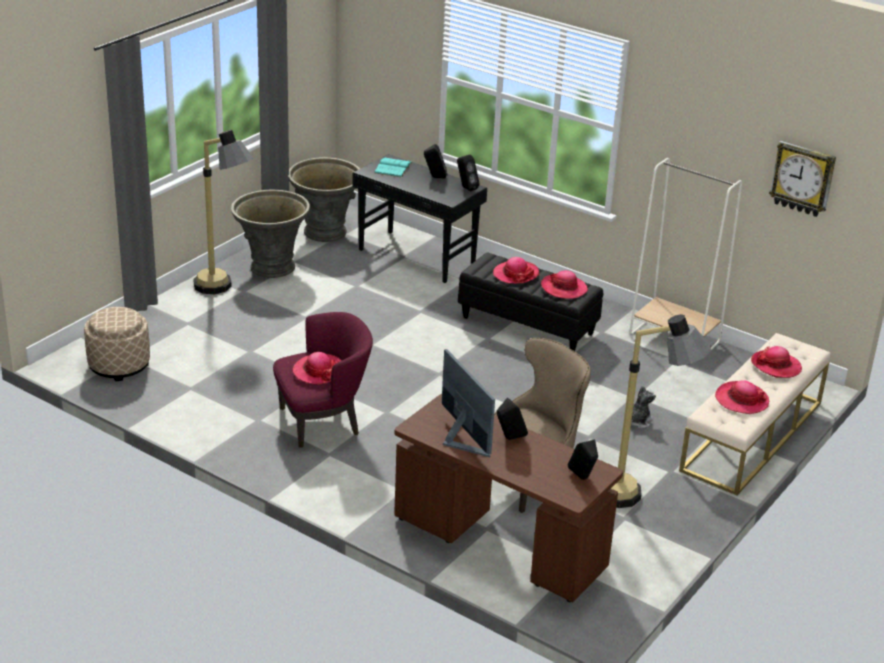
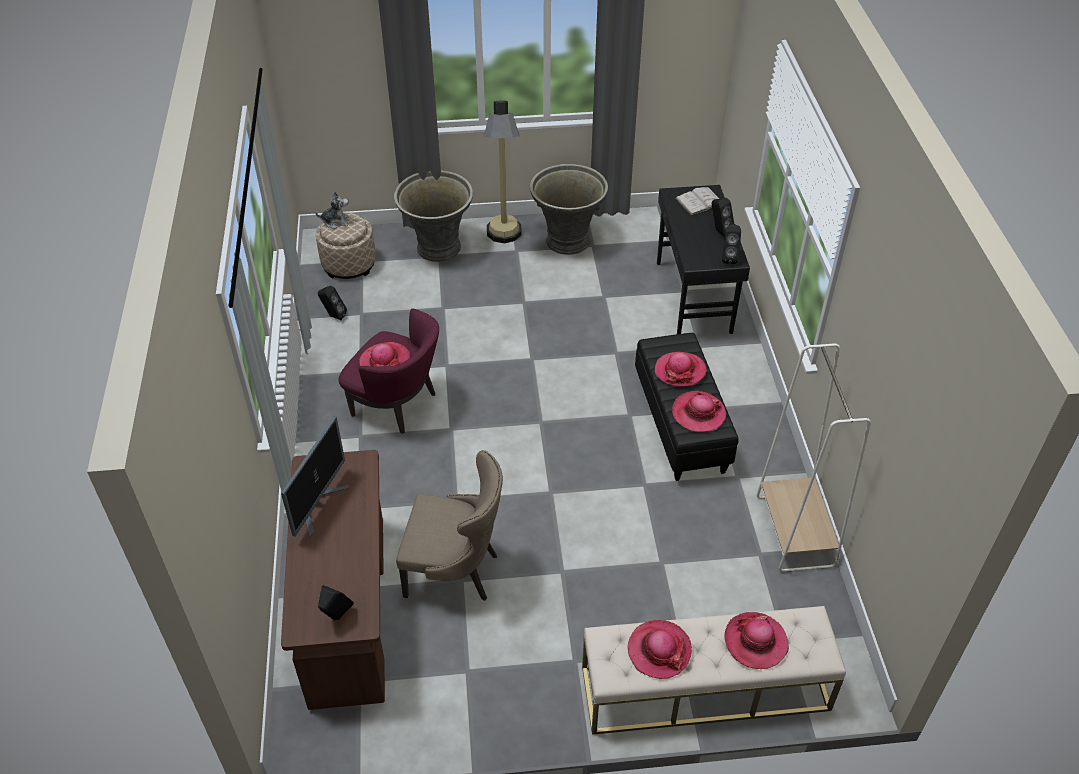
camera: 50 degrees right, 15 degrees up
(325, 233) = (655, 231): grey planter -> grey planter (438, 248)
(393, 167) = (700, 201): turquoise book -> white book
(509, 439) = (350, 532): black speaker -> black speaker (333, 316)
(638, 421) = (626, 589): plush toy -> plush toy (335, 221)
(639, 499) = (507, 664): floor lamp -> none
(802, 178) = (918, 464): wall clock -> none

